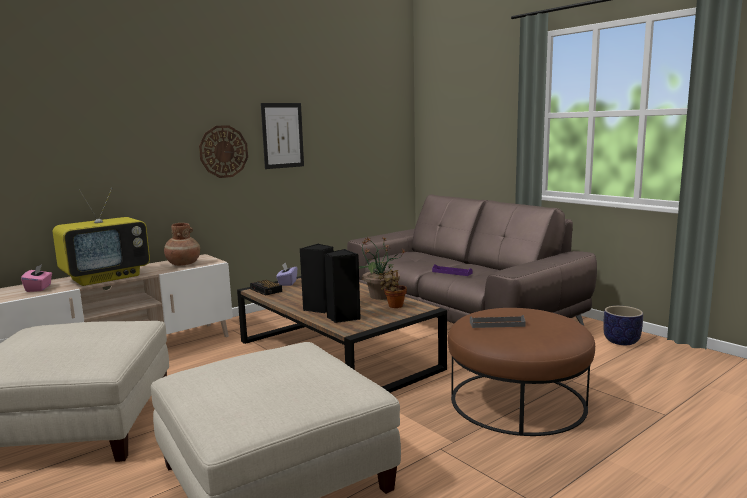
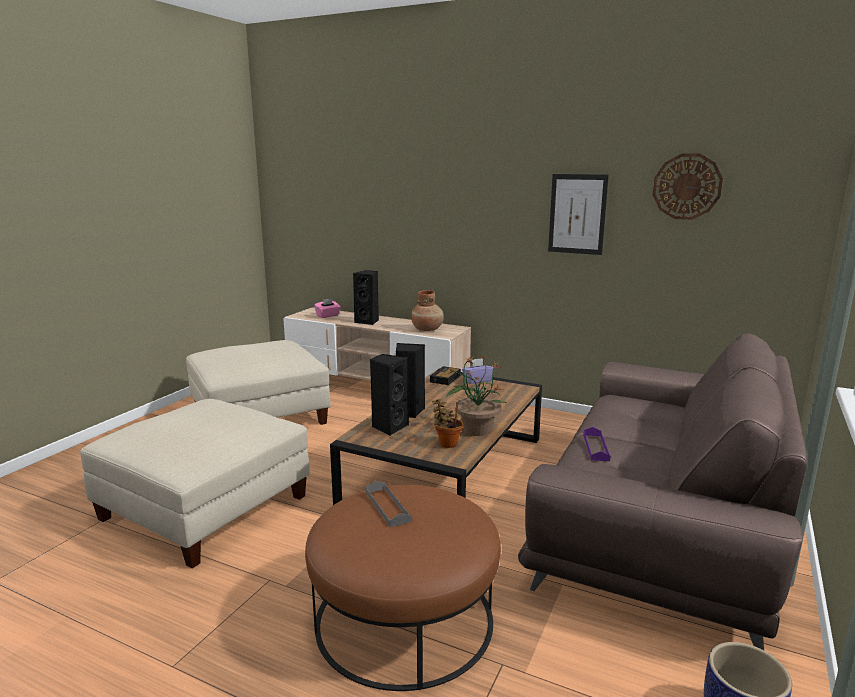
camera: 65 degrees right, 5 degrees up
(106, 277) = (368, 321): television -> black speaker
(223, 151) = (502, 226): wall clock -> wall clock (687, 186)

